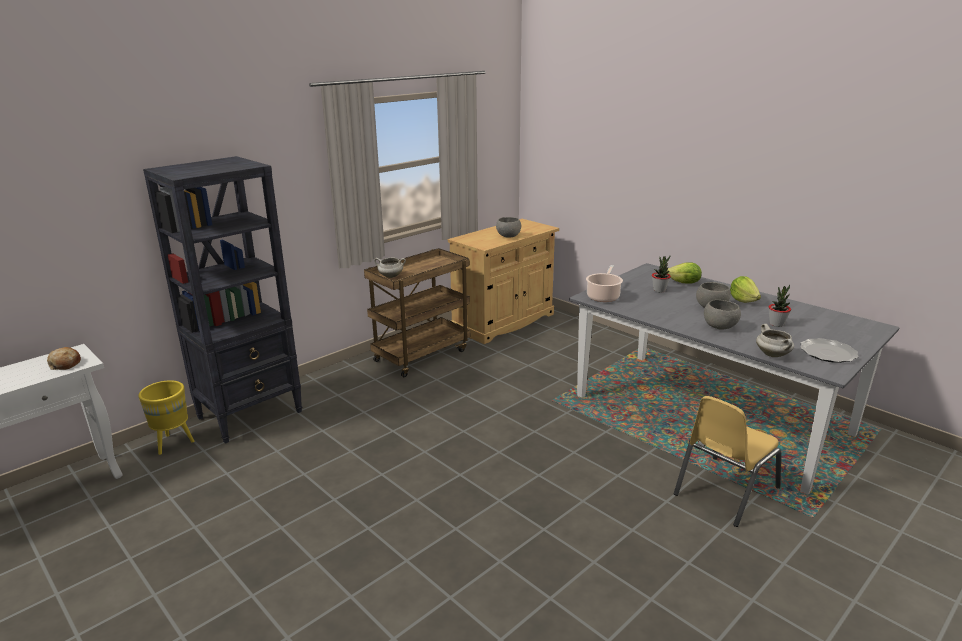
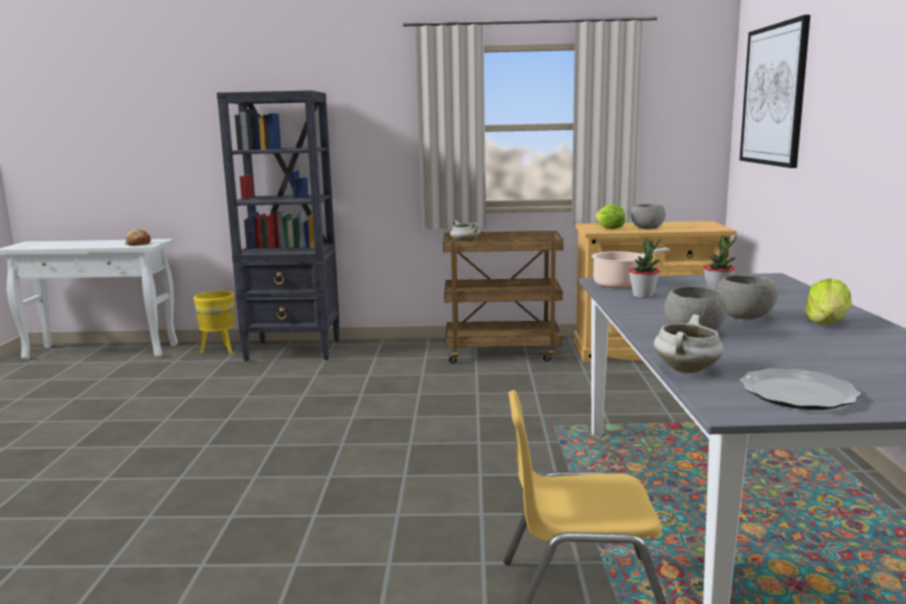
camera: 45 degrees right, 10 degrees down
(579, 135) = (773, 95): none -> picture
(684, 283) = (779, 294): lettuce -> lettuce (609, 229)
(776, 324) = (804, 351): potted plant -> potted plant (643, 295)

